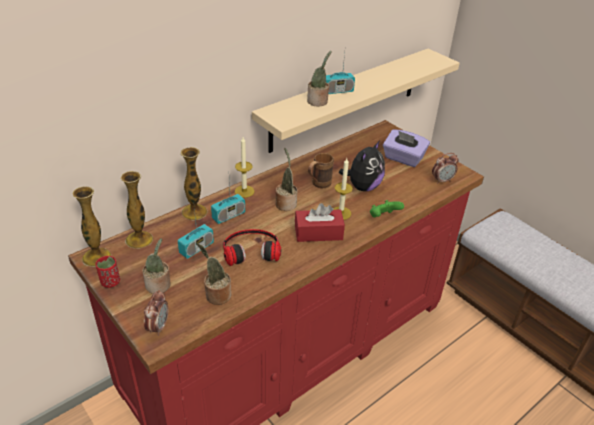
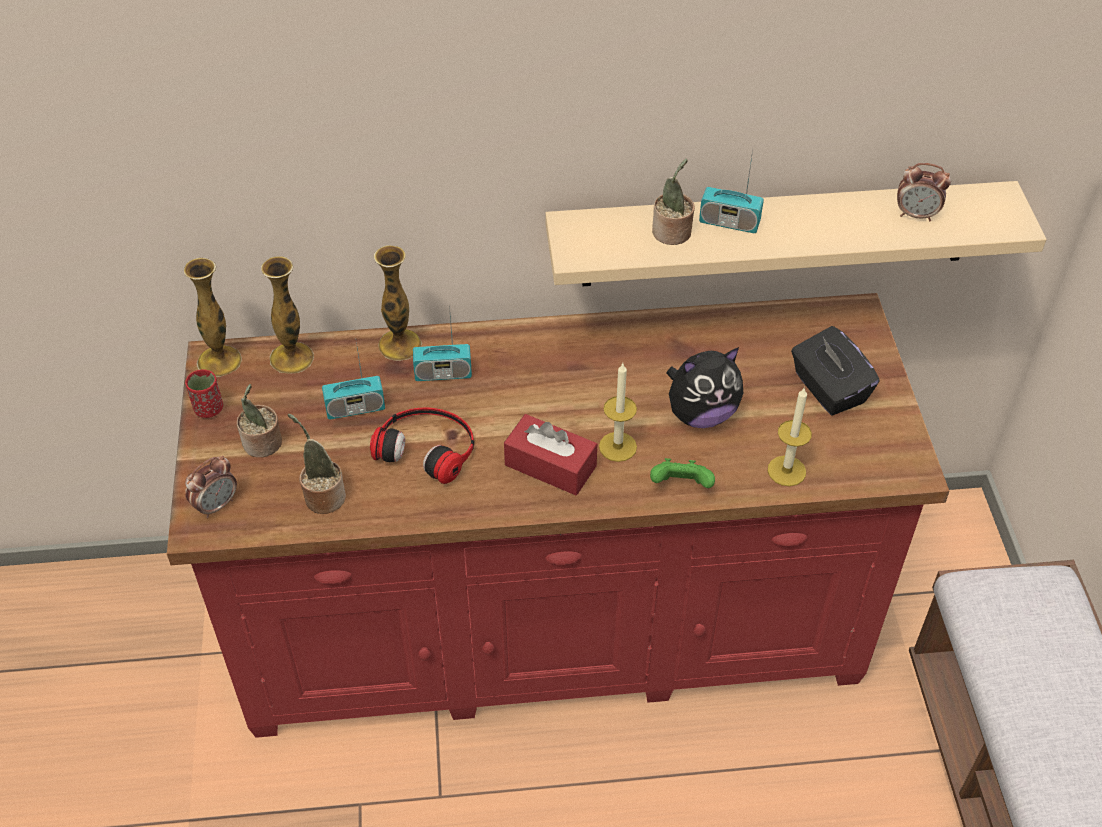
camera: 35 degrees right, 10 degrees up
(244, 191) = (502, 339): candle -> candle (786, 471)
(286, 203) = (546, 389): potted plant -> none
(318, 185) = (628, 377): brown mug -> none
(403, 158) = (828, 389): purple tissue box -> black tissue box
(442, 180) = (856, 464): alarm clock -> alarm clock (916, 215)

